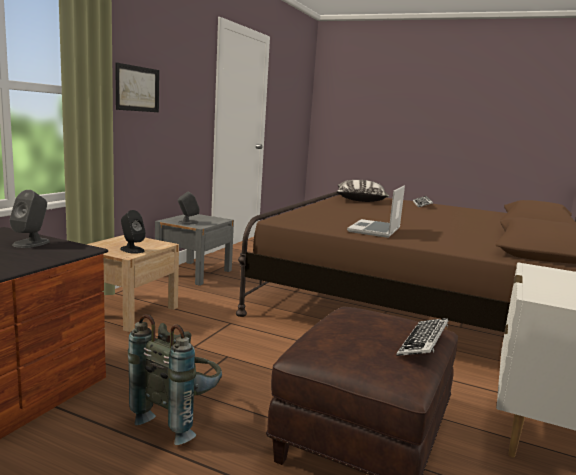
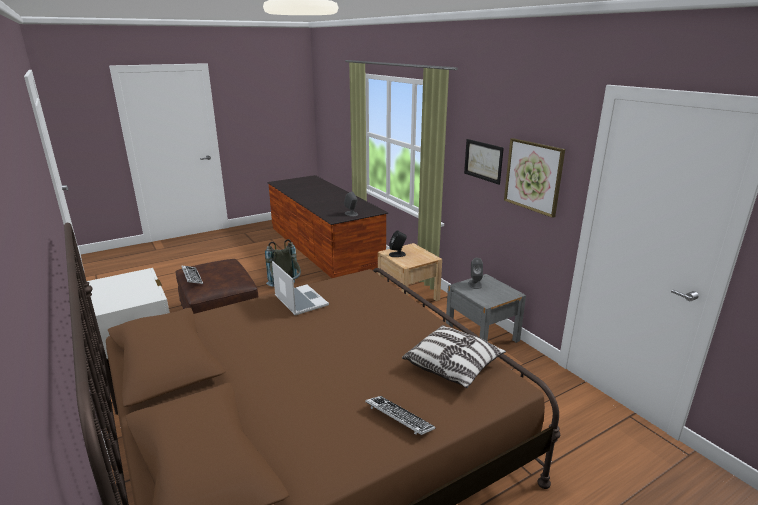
camera: 125 degrees right, 10 degrees up
(184, 96) = (533, 176): none -> picture

